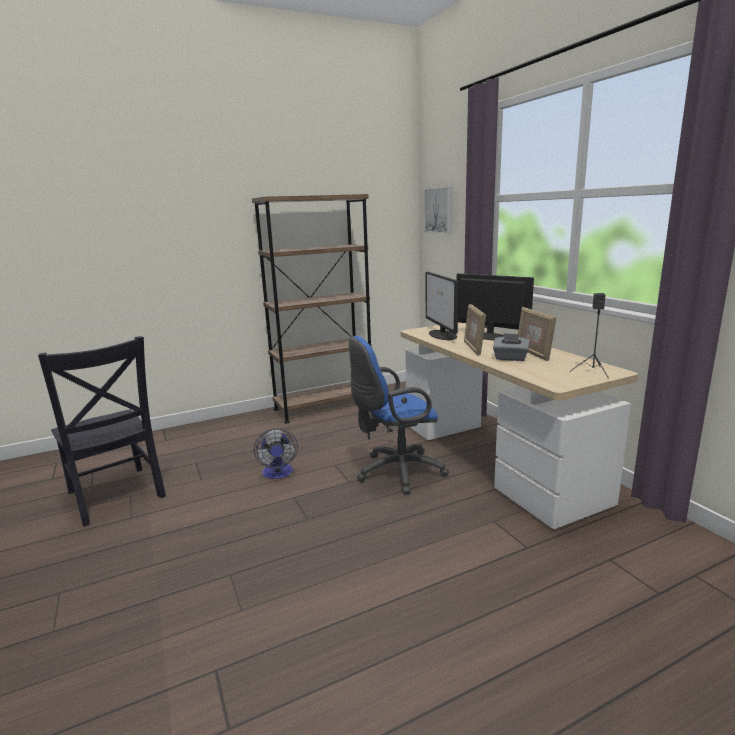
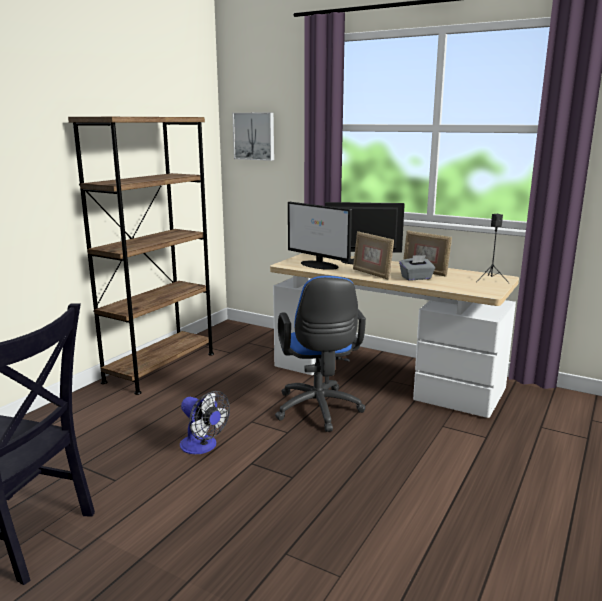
camera: 35 degrees left, 0 degrees up
(396, 472) = (319, 411): blue office chair -> blue office chair turned 45 degrees counterclockwise

